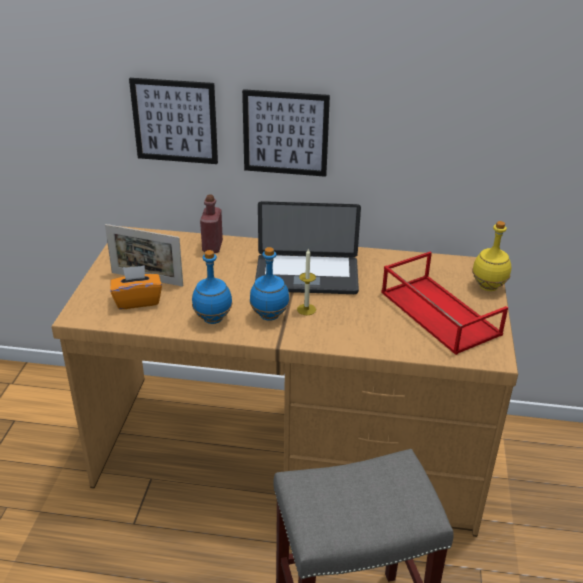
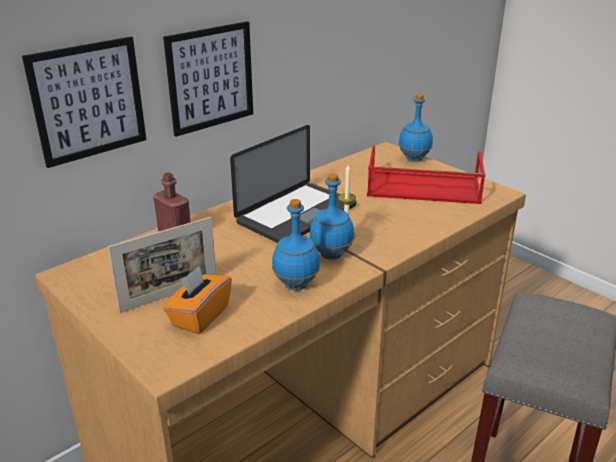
camera: 50 degrees left, 5 degrees down
(488, 287) = (414, 159): yellow bottle -> blue bottle

